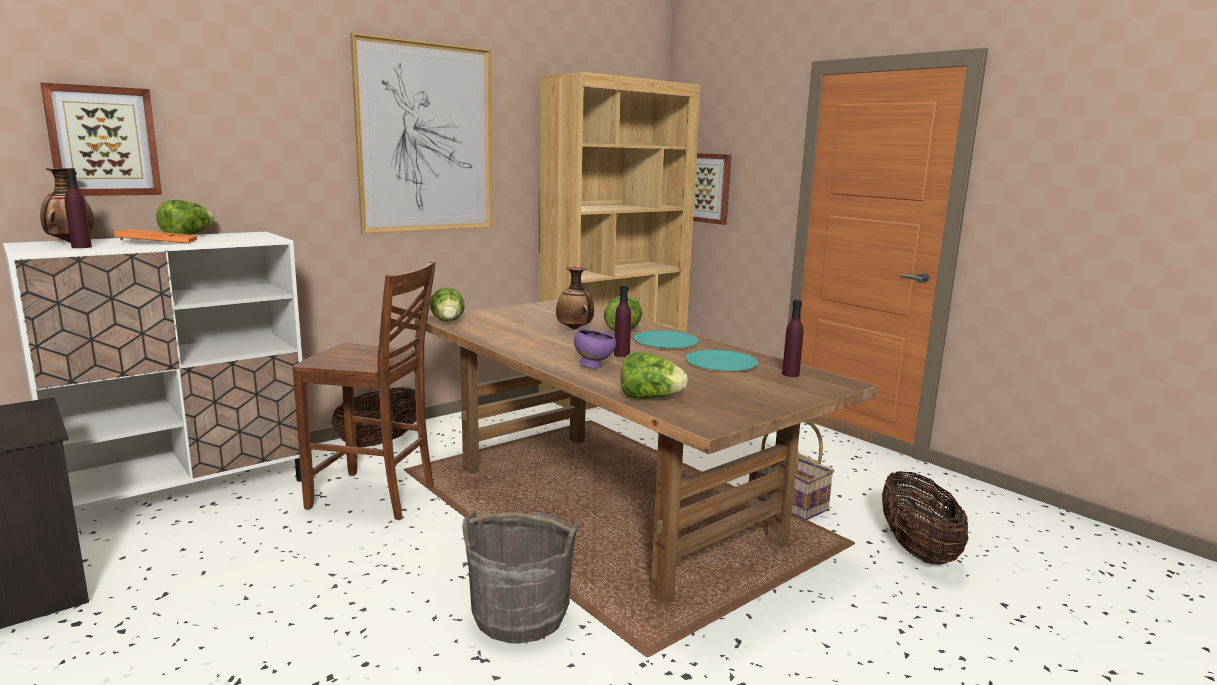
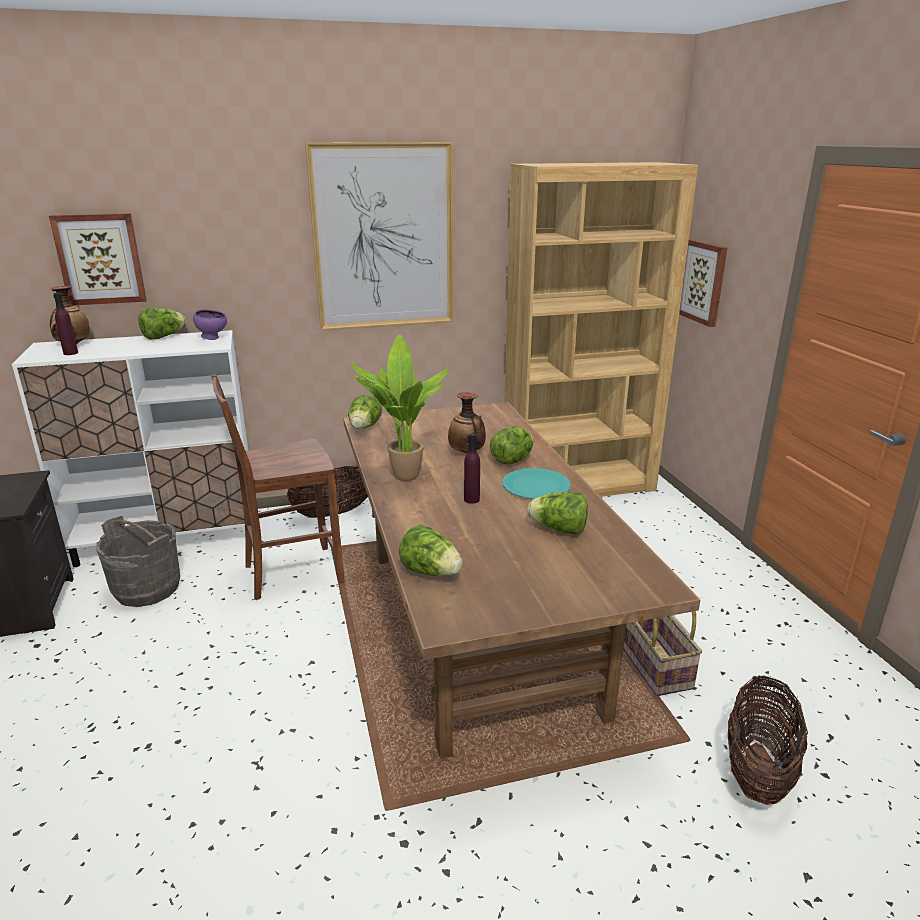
camera: 25 degrees right, 10 degrees up
(157, 242) = (129, 347): orange tray -> none
(374, 497) = (290, 573): brown chair -> brown chair turned 120 degrees clockwise
(520, 615) = (316, 730): grey bucket -> grey bucket (147, 589)
(534, 347) = (402, 476): none -> potted plant
(593, 366) = (427, 514): purple bowl -> purple bowl (212, 338)
(721, 363) = (559, 530): turquoise plate -> lettuce
(790, 374) = (615, 561): purple bottle -> none

